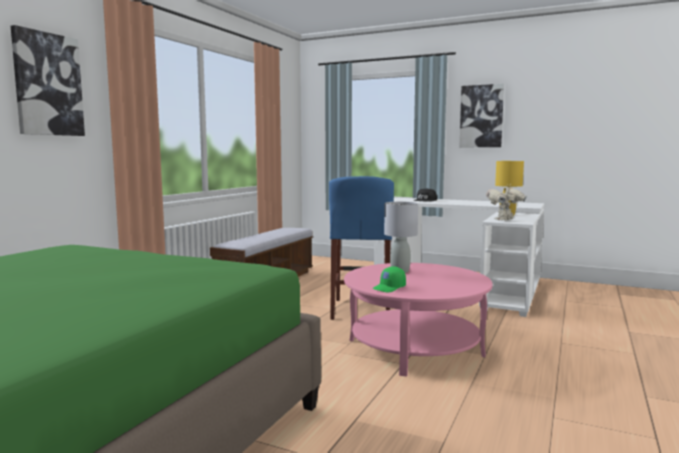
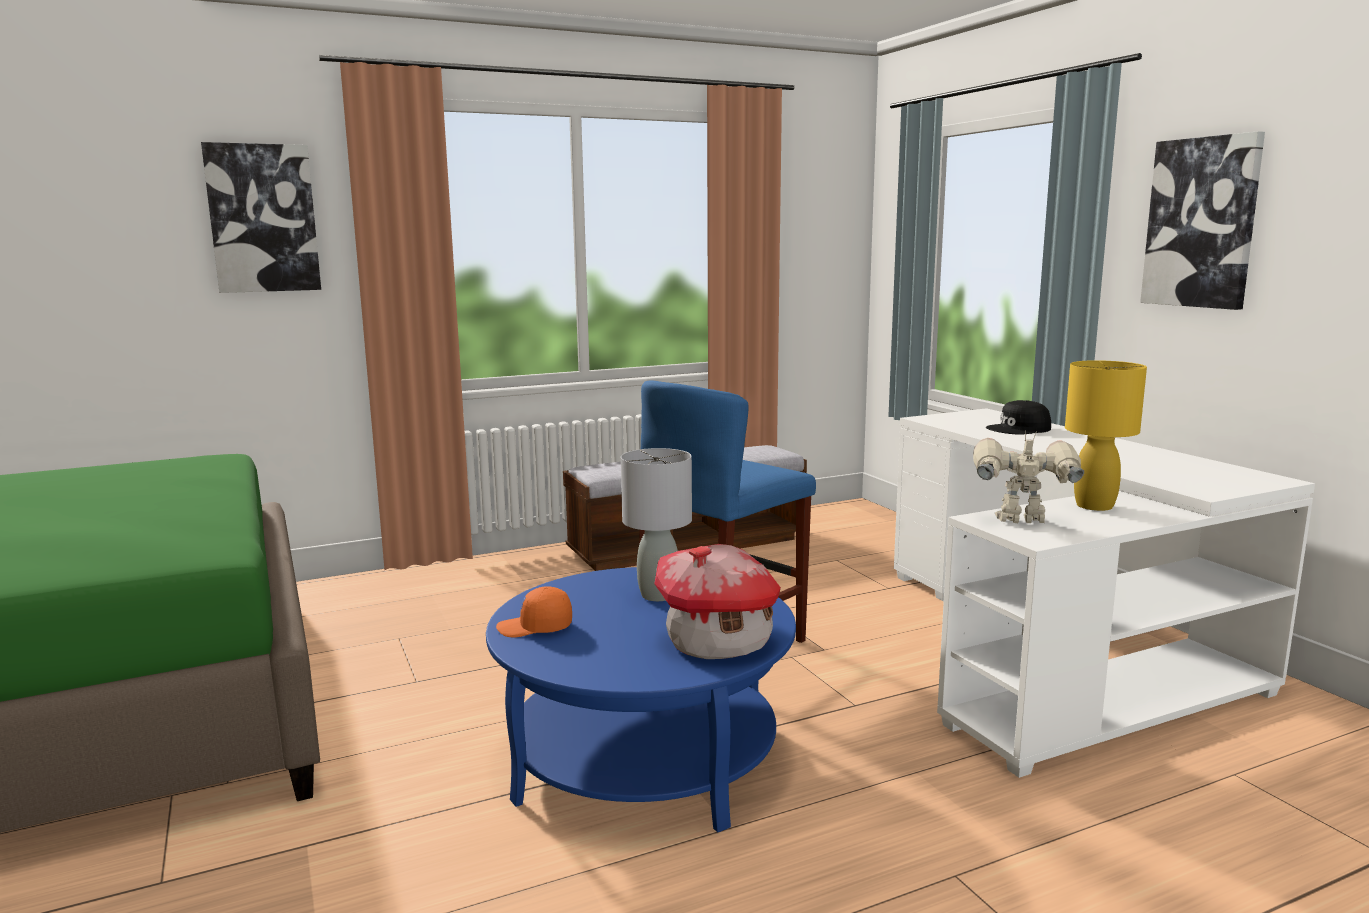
camera: 40 degrees right, 5 degrees up
(389, 288) = (535, 628): green cap -> orange cap
(415, 347) = (644, 757): pink coffee table -> blue coffee table
(461, 277) = (719, 642): none -> toy house

